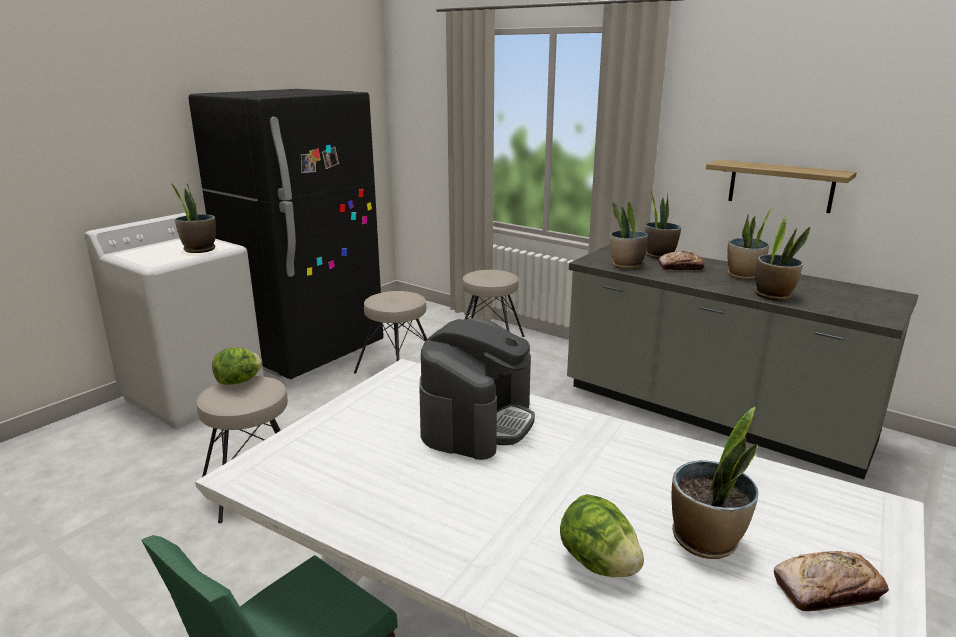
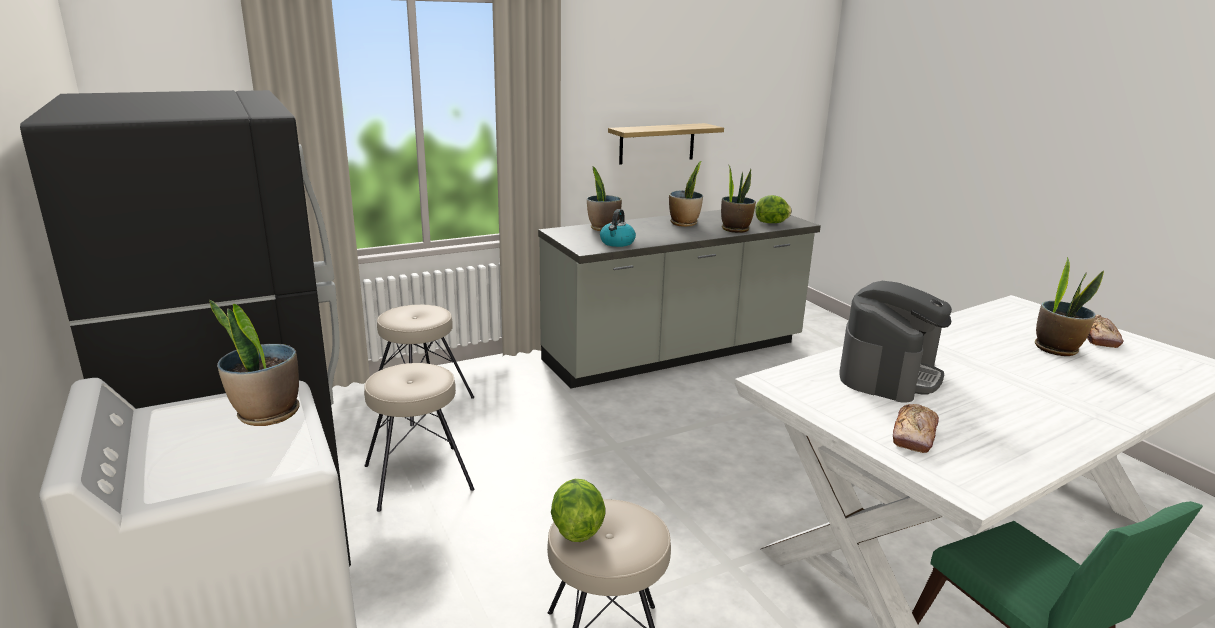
camera: 65 degrees left, 0 degrees up
(477, 421) = (888, 374): coffee machine -> coffee machine turned 75 degrees clockwise
(598, 564) = (1086, 381): lettuce -> lettuce (772, 223)
(626, 266) = (617, 243): potted plant -> kettle
(680, 267) = (643, 231): bread -> bread (914, 435)

